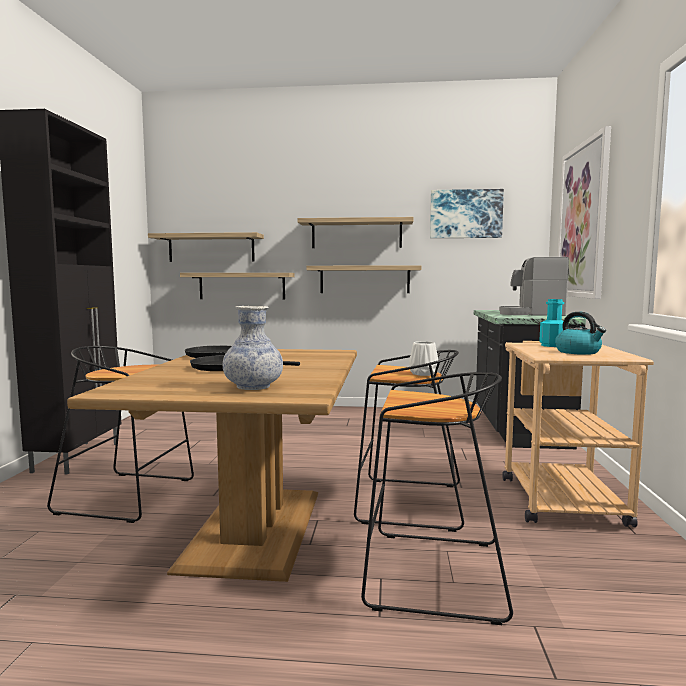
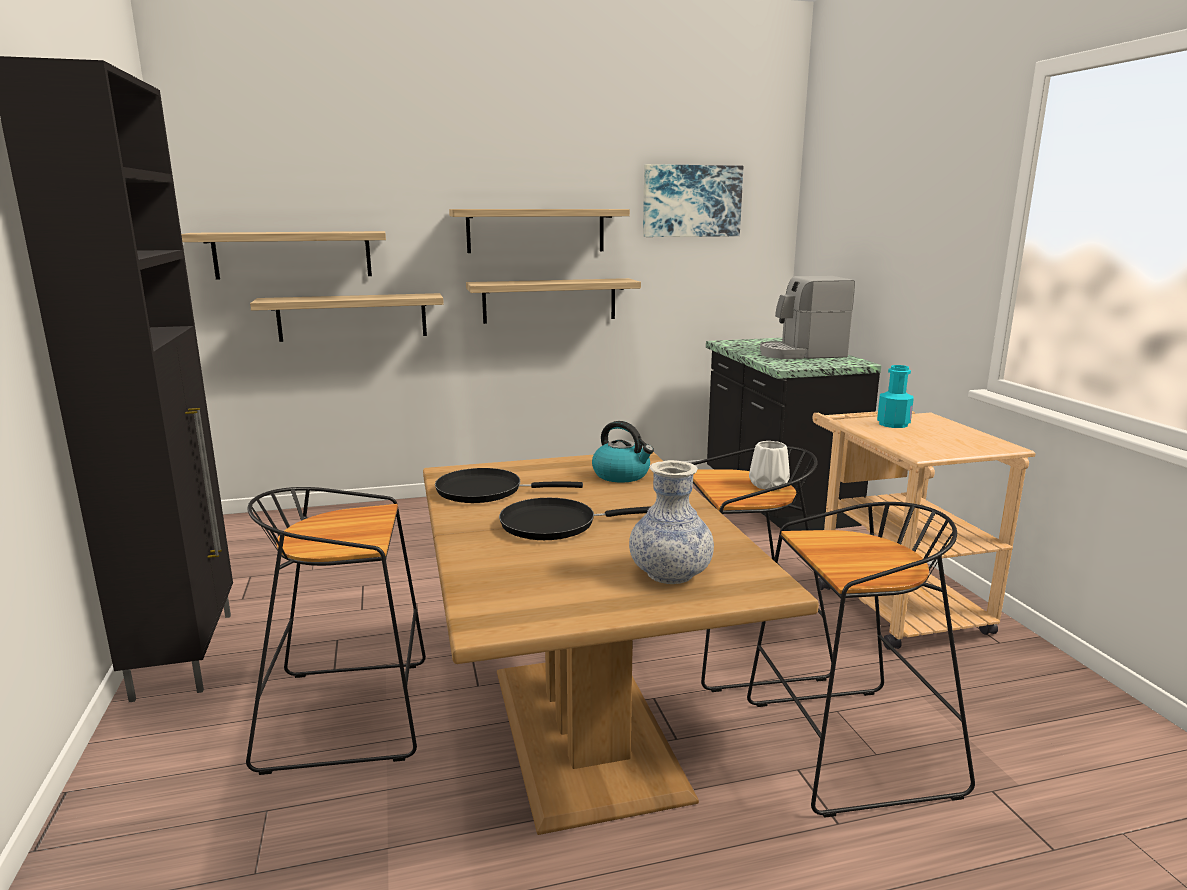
camera: 20 degrees left, 10 degrees up
(578, 352) = (942, 440): kettle -> kettle (622, 475)
(583, 221) = (872, 231): picture -> none

